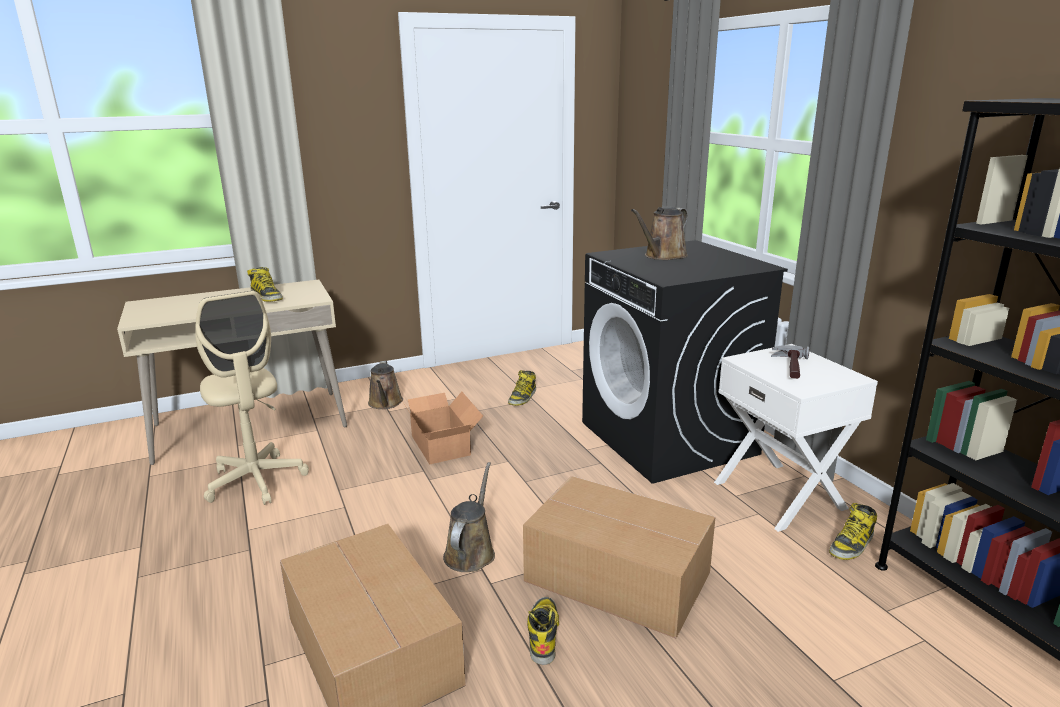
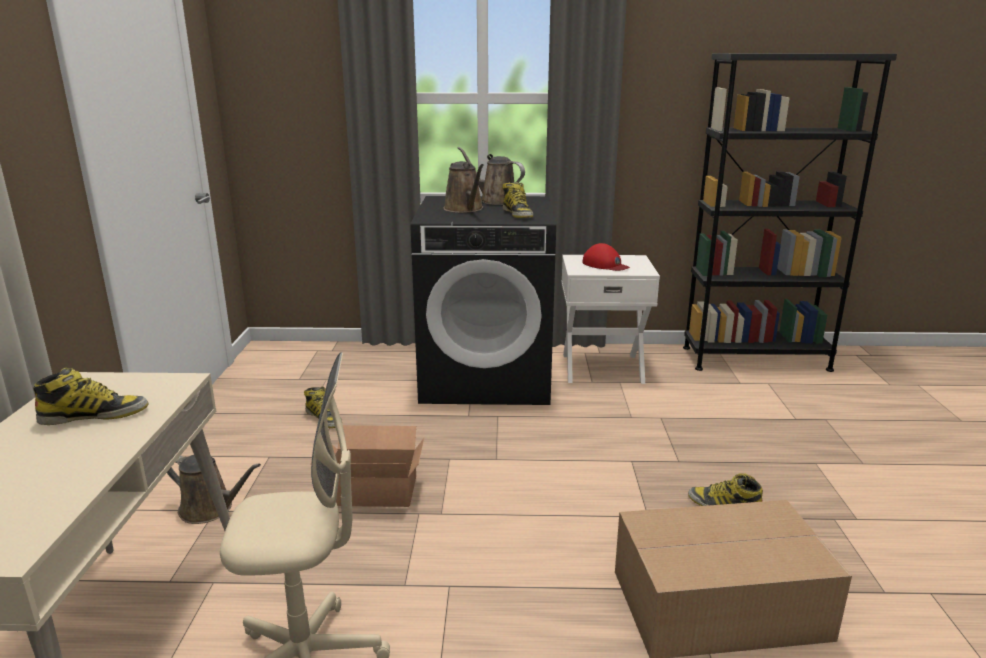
camera: 65 degrees left, 0 degrees up
(471, 552) = (595, 516): brown watering can -> brown watering can (495, 201)
(619, 578) = (669, 455): cardboard box -> none
(789, 367) = (605, 265): hammer -> red cap
(851, 544) = (672, 368): boot -> boot (518, 214)

